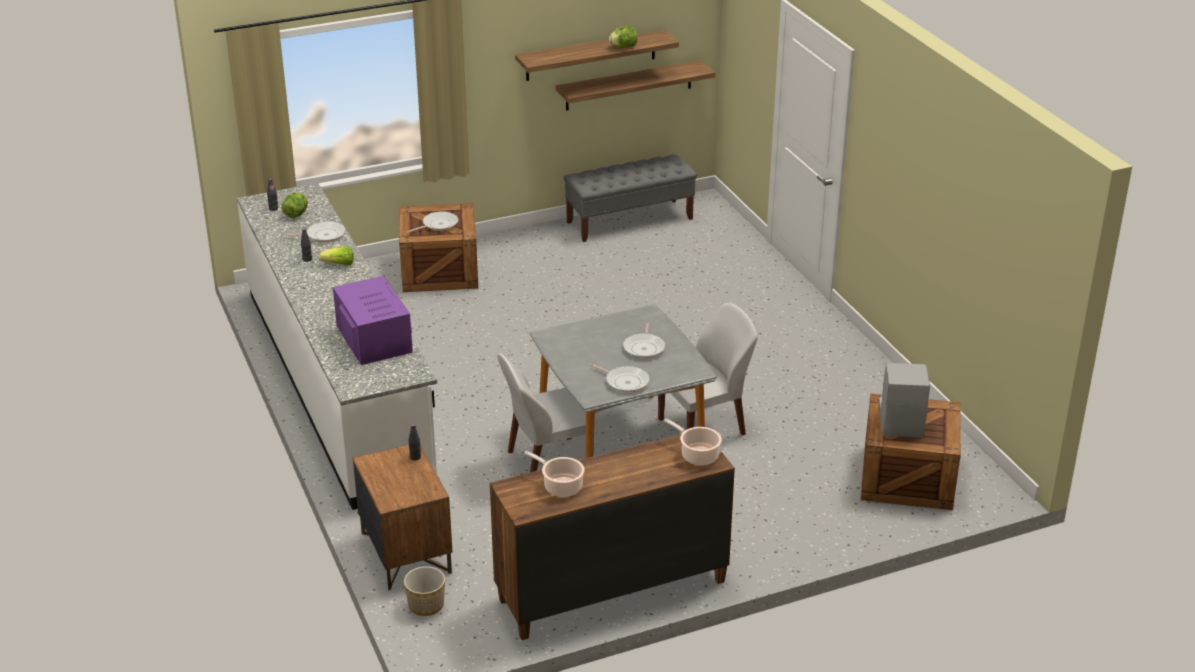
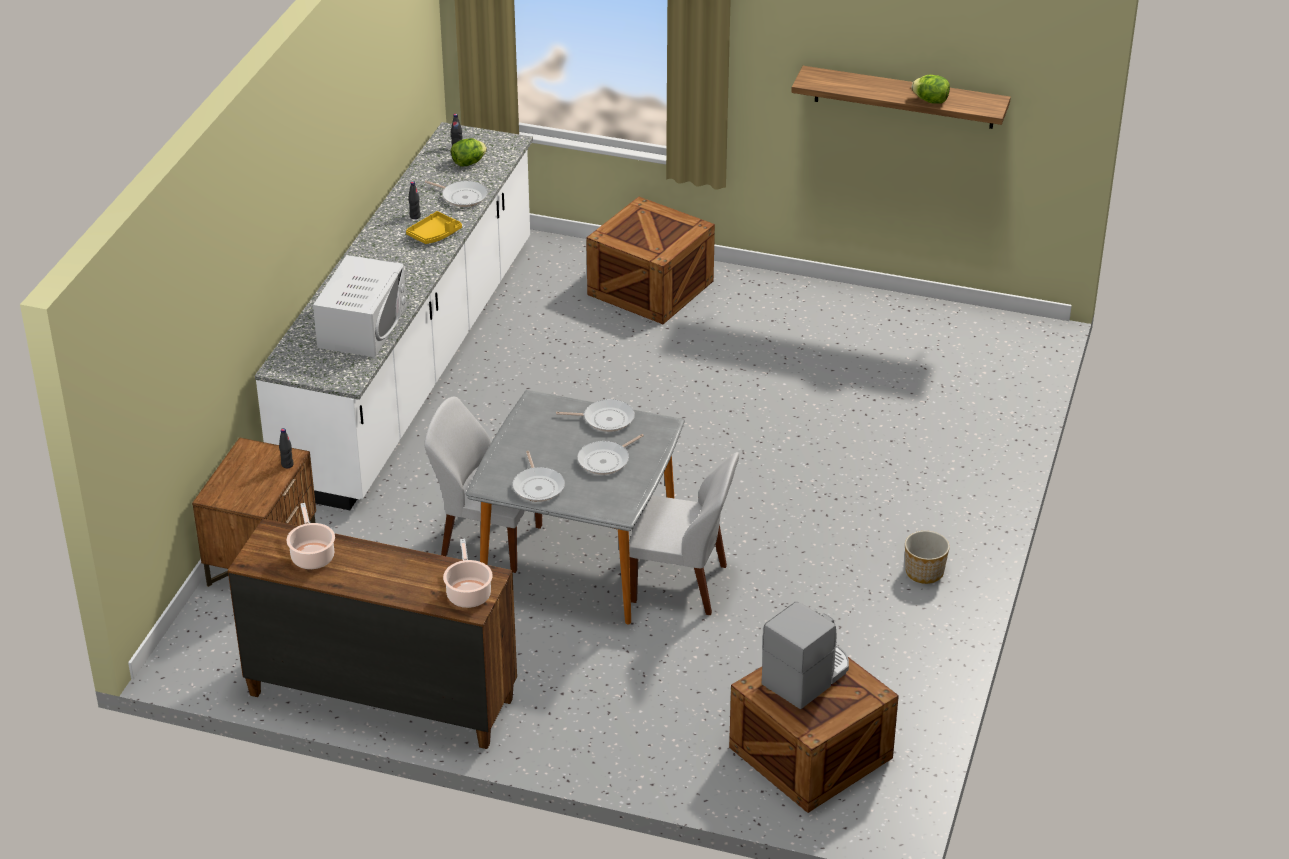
camera: 40 degrees right, 5 degrees up
(339, 264) = (434, 234): lettuce -> yellow tray
(374, 338) = (362, 326): purple microwave -> white microwave
(426, 605) = (218, 618): planter -> planter (924, 573)
(438, 224) = (648, 233): frying pan -> frying pan (605, 419)
(629, 85) = (954, 151): shelf -> none
(630, 220) = (919, 318): grey bench -> none

